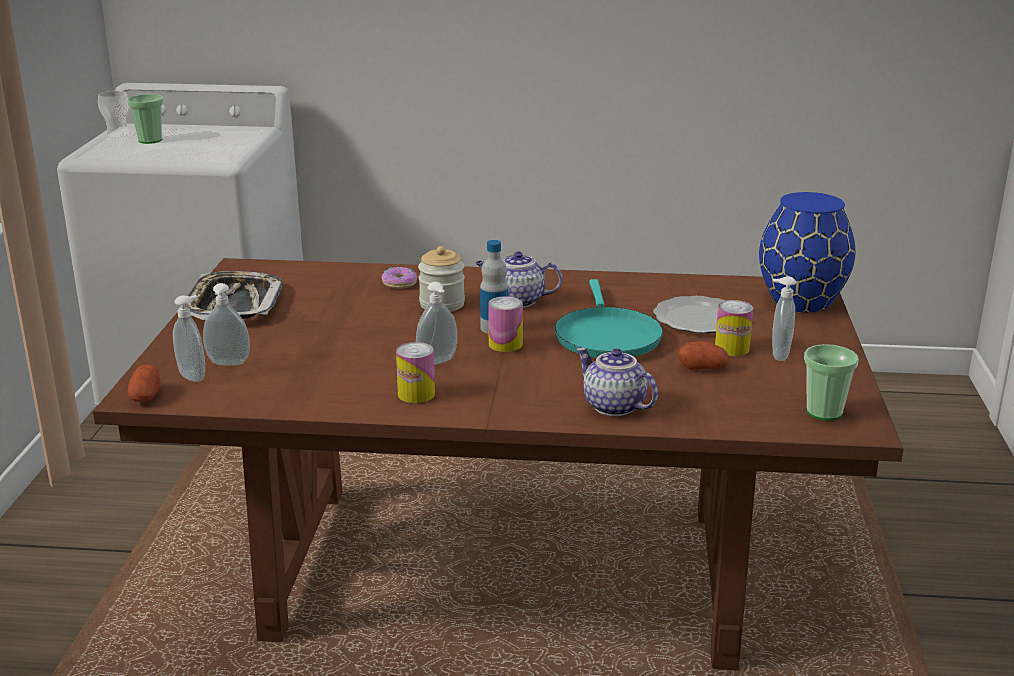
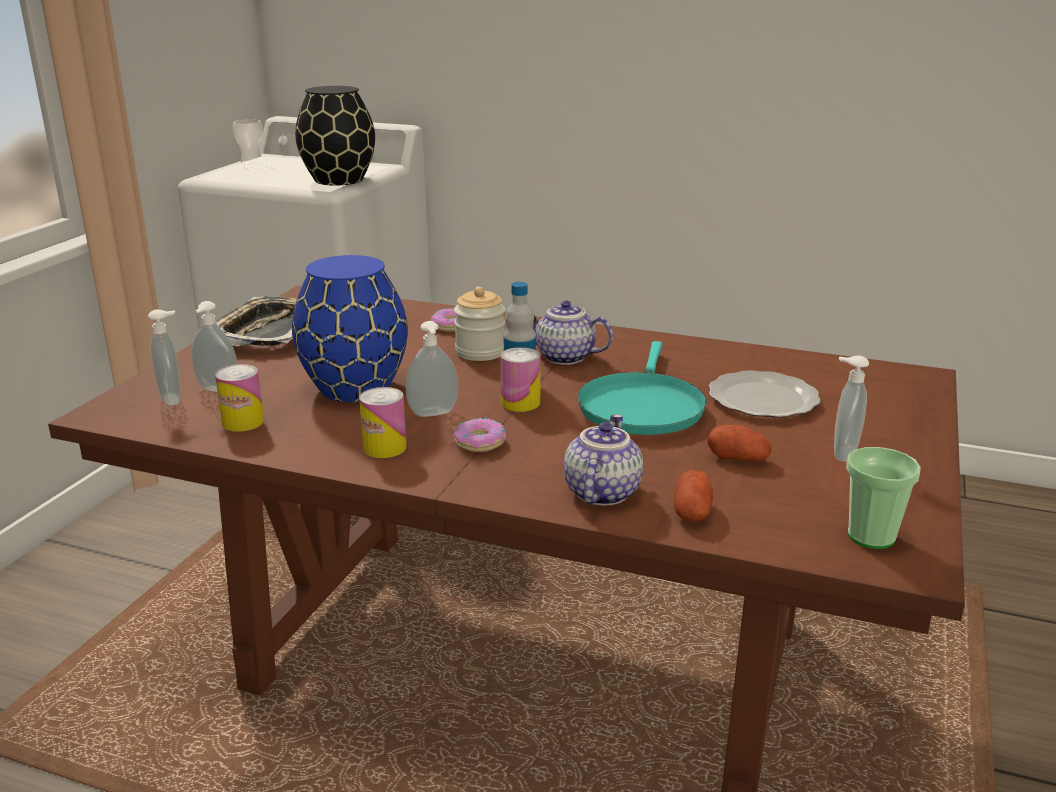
camera: 15 degrees right, 0 degrees up
(146, 396) = (110, 414): potato -> potato (692, 511)
(150, 140) = (276, 169): cup -> none
(228, 149) = (339, 180): none -> black vase
(493, 381) = (480, 443): none -> donut
(612, 406) = (600, 492): teapot -> teapot turned 45 degrees clockwise
(732, 348) = (786, 438): can -> can (243, 422)
(800, 301) = (900, 392): blue vase -> blue vase (353, 388)

